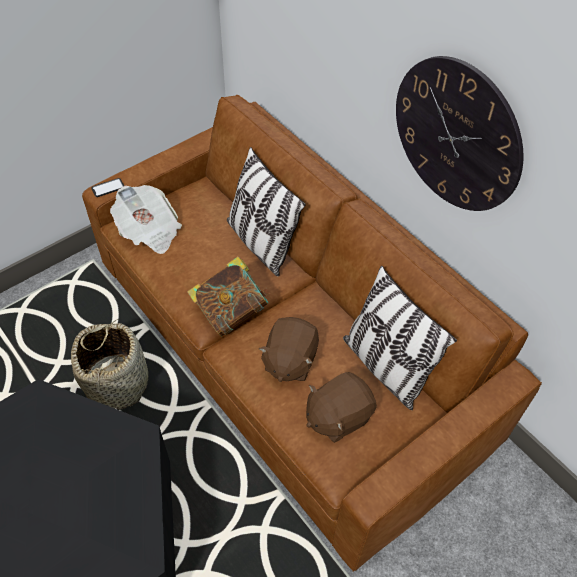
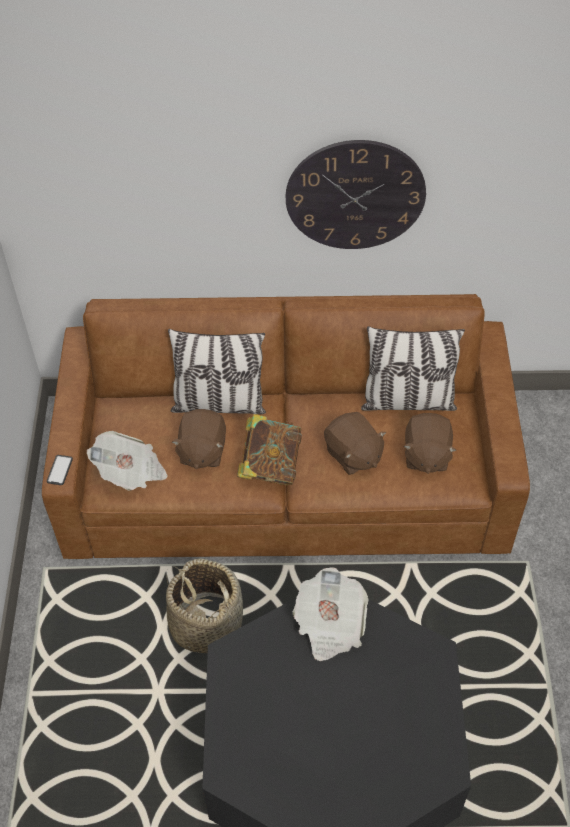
camera: 50 degrees left, 0 degrees up
(113, 454) = (329, 625): none -> newspaper
(205, 259) = (201, 451): none -> brown plush toy

